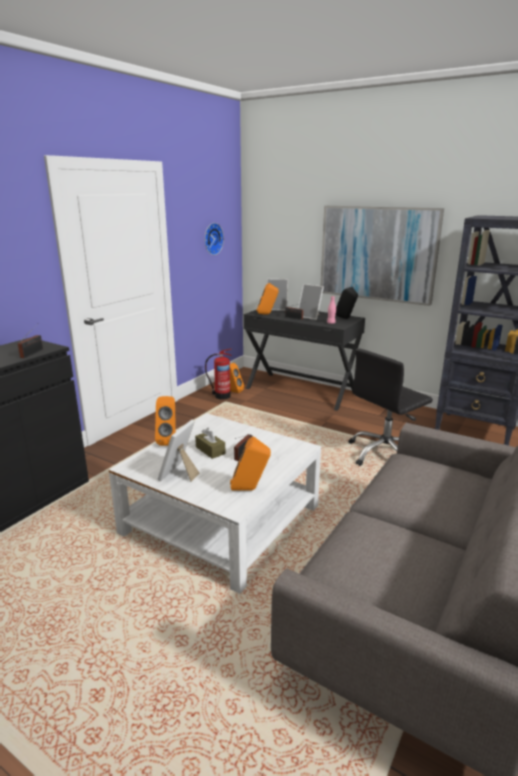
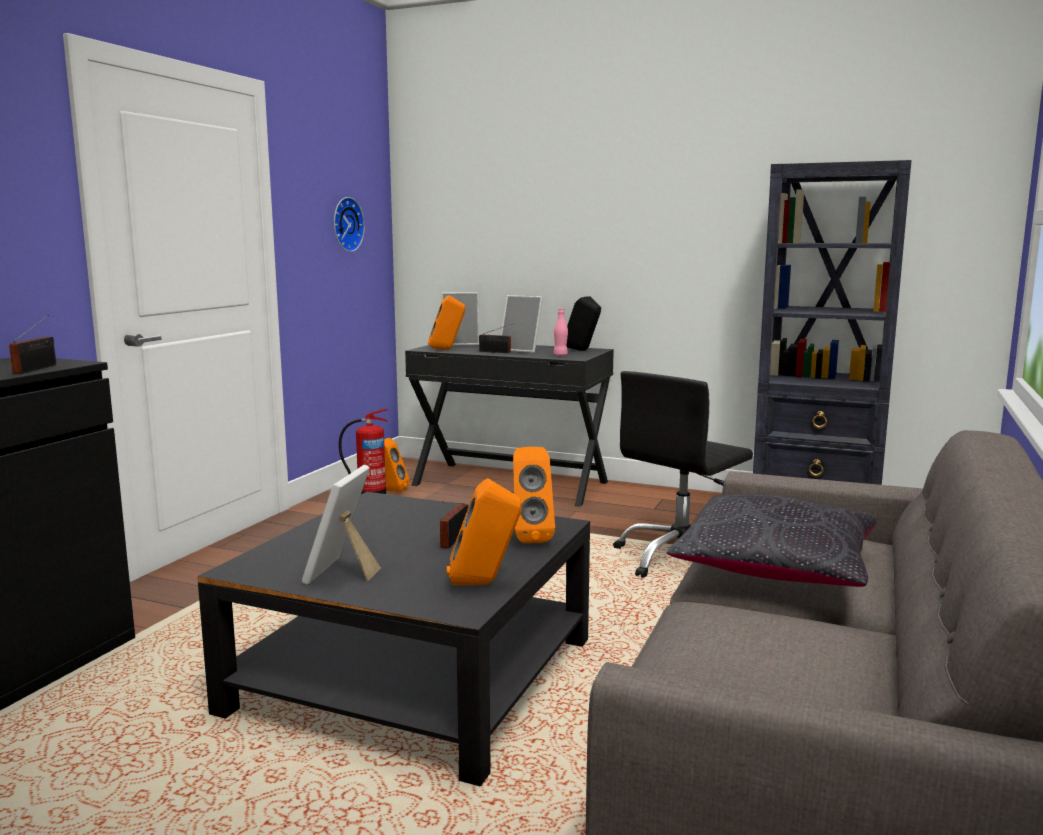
camera: 10 degrees left, 10 degrees down
(169, 441) = (307, 530): orange speaker -> orange speaker (530, 537)
(210, 450) = (391, 538): brown tissue box -> none
(221, 519) = (414, 675): white coffee table -> black coffee table
(378, 253) = (628, 242): picture -> none
(413, 494) = (775, 567): none -> black pillow

